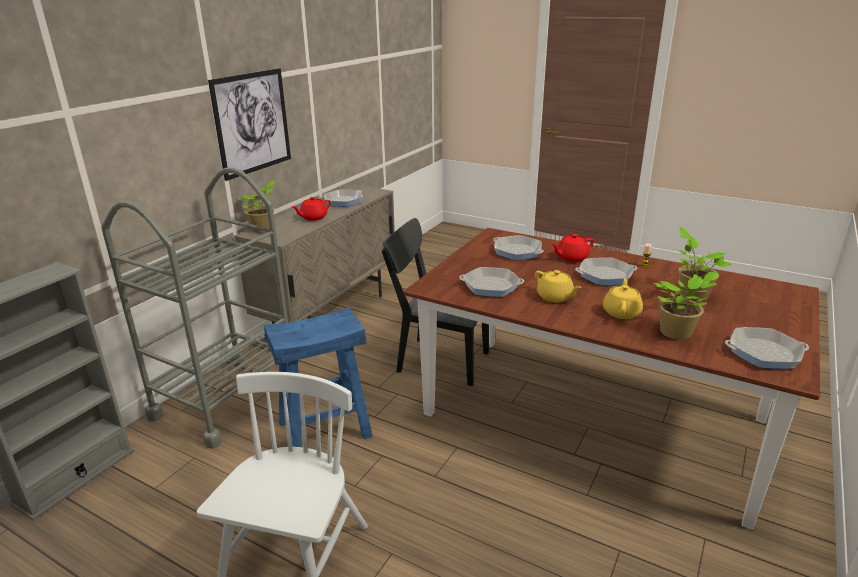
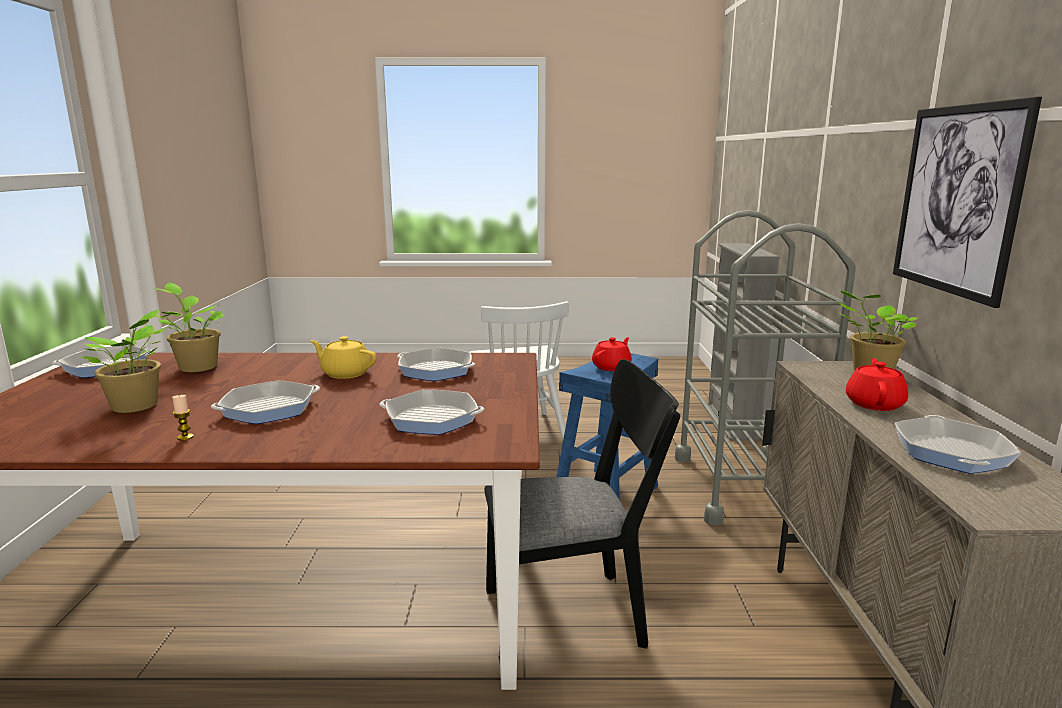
camera: 150 degrees right, 10 degrees down
(491, 286) = (436, 370): frying pan -> frying pan turned 45 degrees clockwise
(571, 258) = (328, 426): red teapot -> red teapot (612, 367)
(621, 312) = (257, 373): yellow teapot -> none

